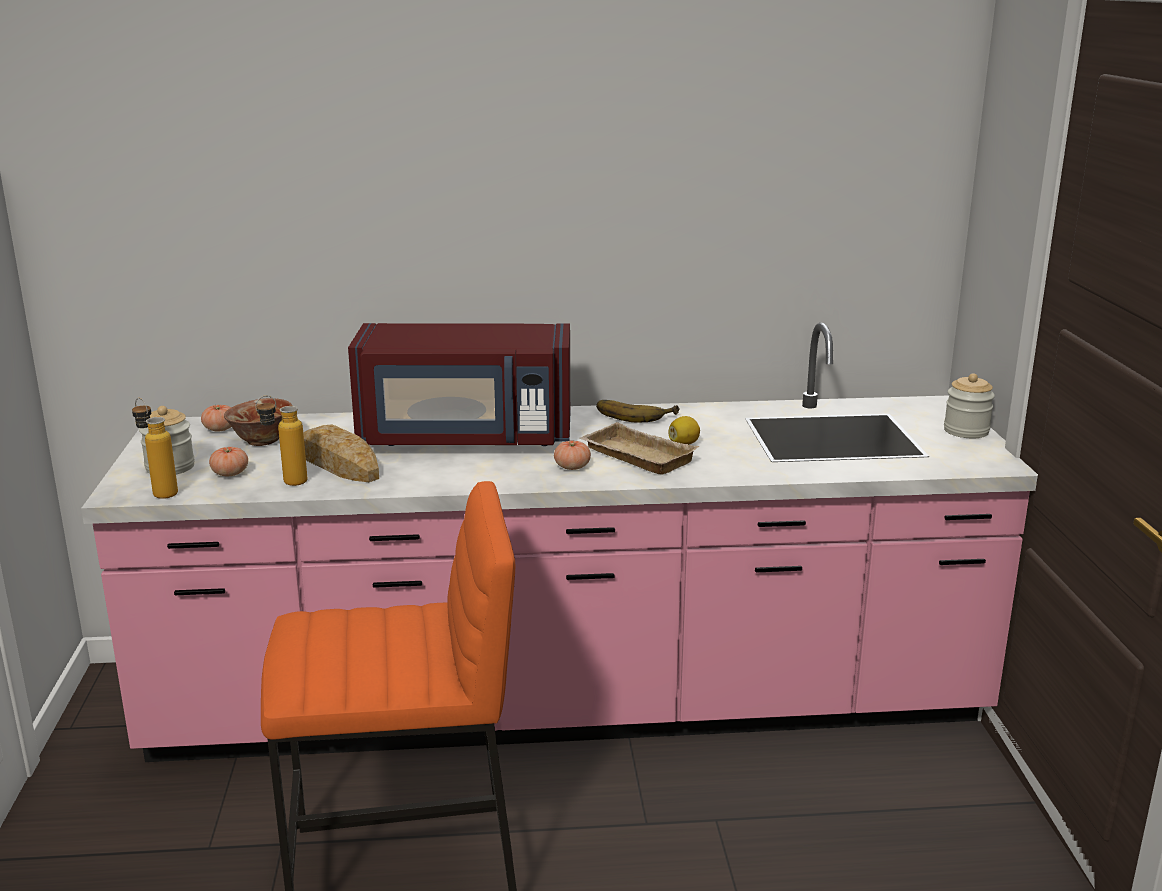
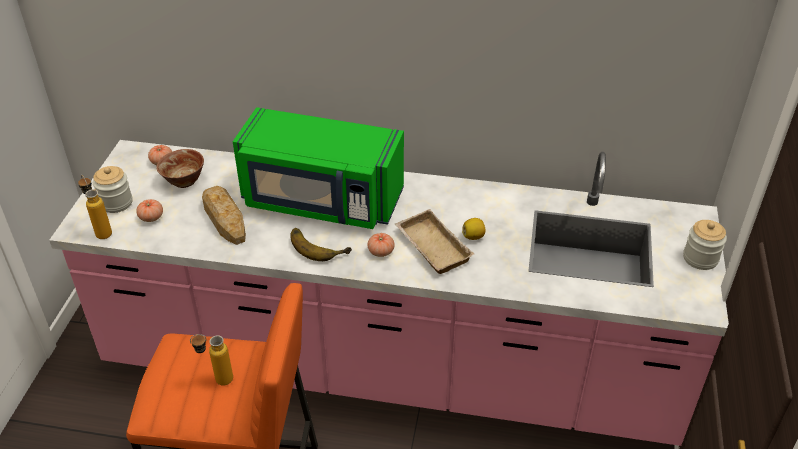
camera: 15 degrees right, 20 degrees up
(285, 483) = (182, 236): bottle -> bottle (217, 380)
(465, 437) = (321, 201): red microwave -> green microwave
(635, 414) = (454, 191): banana -> banana (319, 245)

